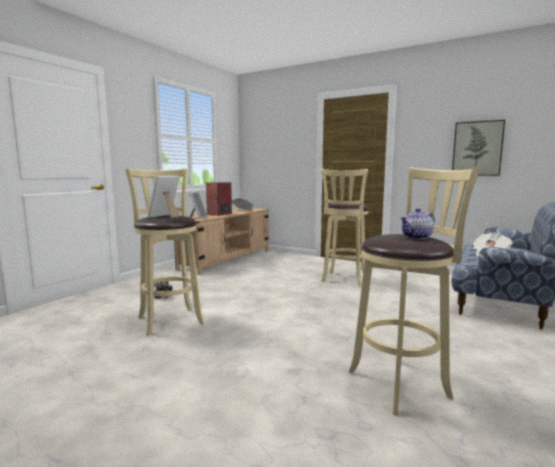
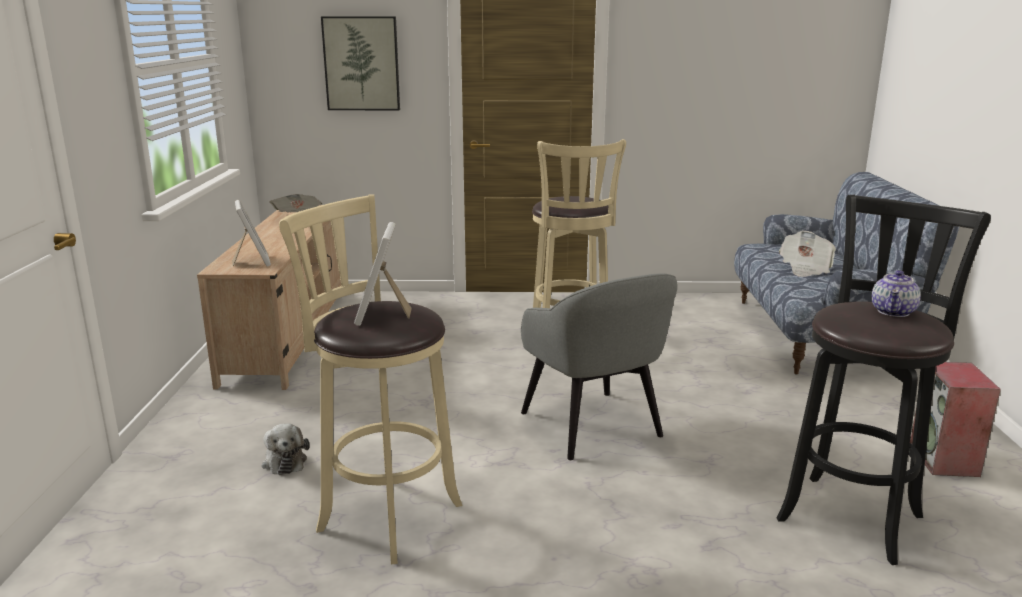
camera: 30 degrees left, 10 degrees up
(219, 214) = (273, 240): speaker -> speaker (945, 460)
(305, 311) = (592, 426): none -> grey armchair
(402, 383) = (852, 514): beige stool -> black stool
(477, 148) = (748, 81): picture -> picture (361, 63)

